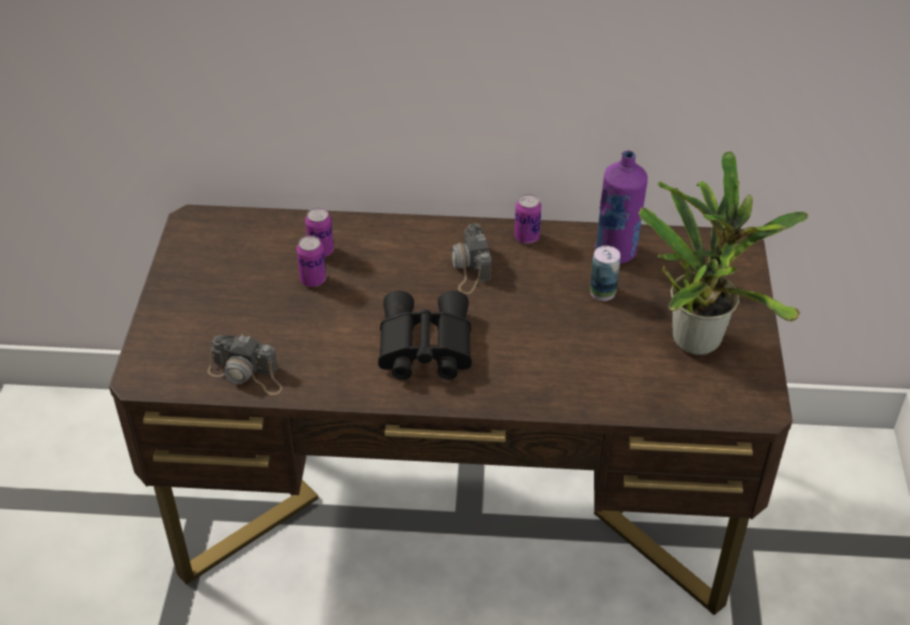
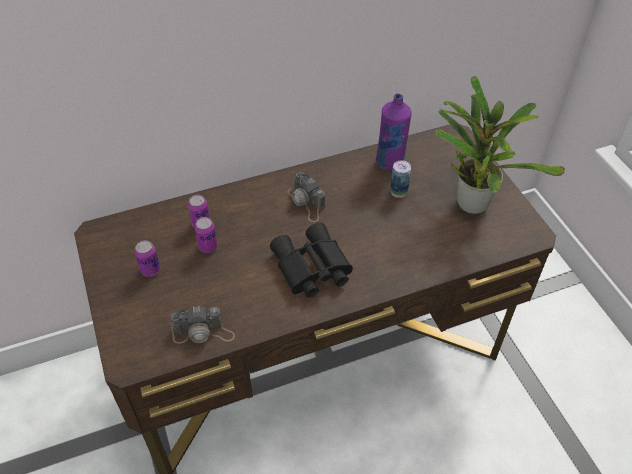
camera: 25 degrees left, 5 degrees up
(526, 237) = (330, 170): can -> can (150, 270)

